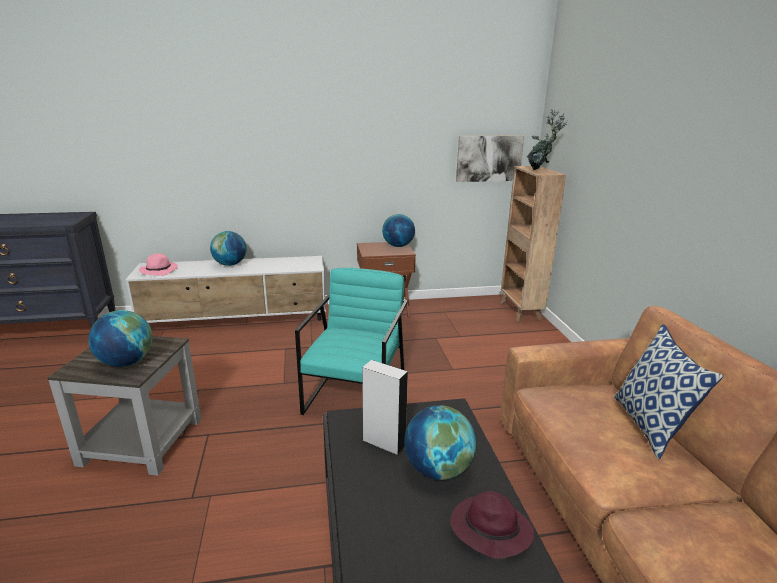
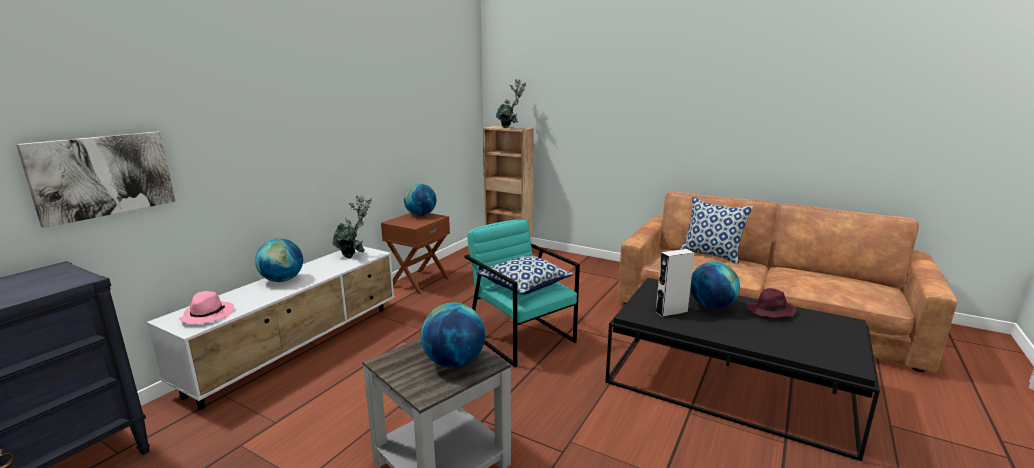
camera: 50 degrees left, 5 degrees down
(299, 264) = (354, 256): none -> potted plant
(347, 341) = (524, 285): none -> pillow
(489, 158) = (458, 124): picture -> picture (103, 175)

